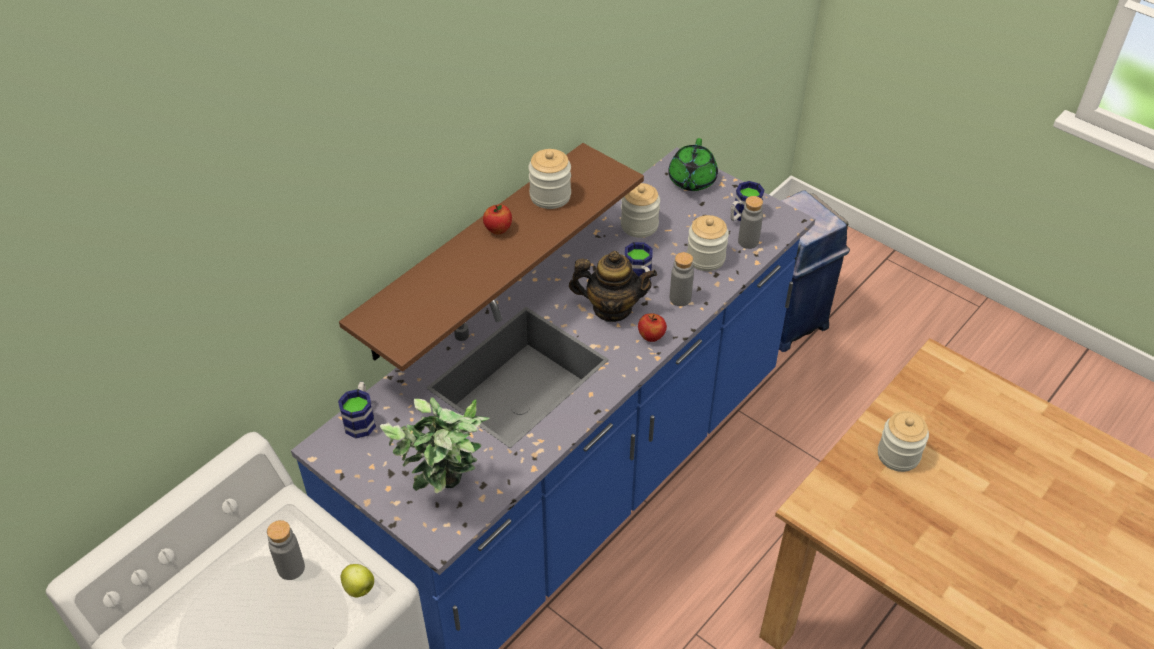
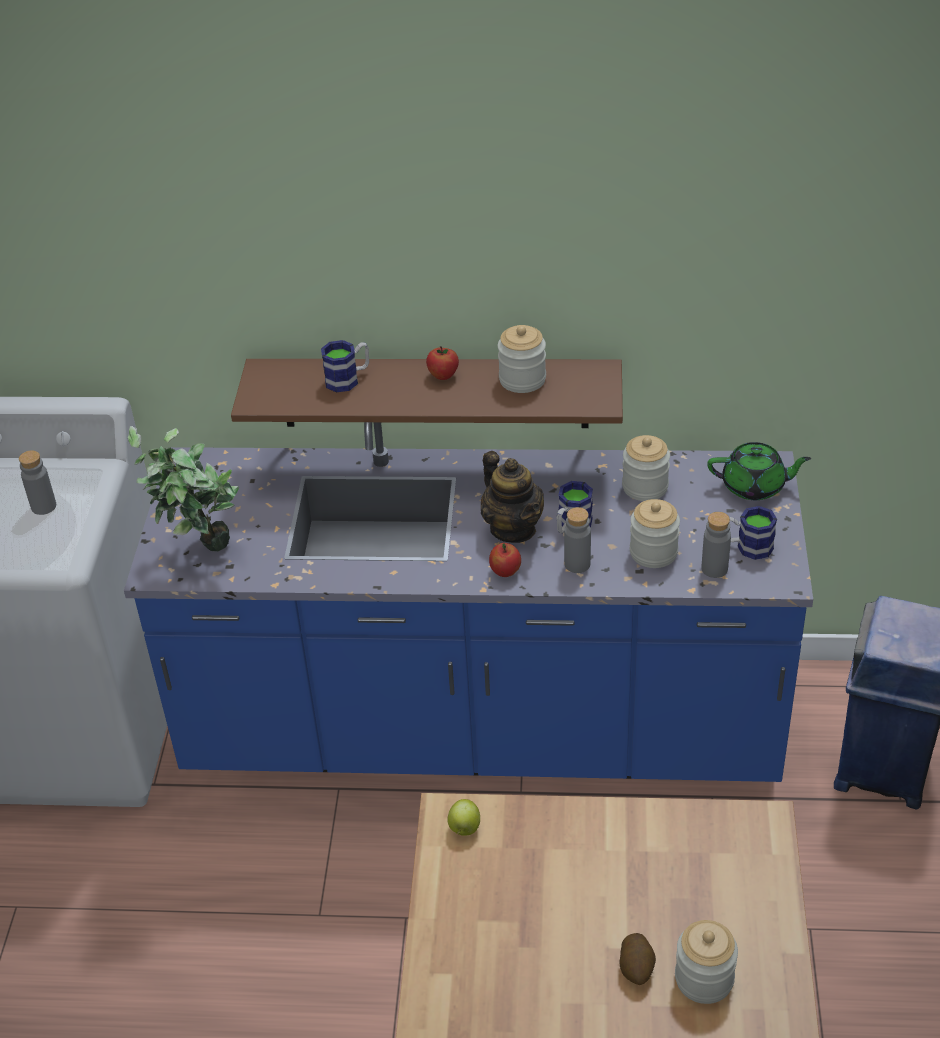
camera: 55 degrees right, 5 degrees down
(360, 589) = (53, 551): apple -> apple (464, 828)
(361, 419) = (233, 462): mug -> mug (348, 379)
(691, 181) = (754, 486): green teapot -> green teapot turned 150 degrees counterclockwise
(898, 455) = (588, 852): jar -> jar (704, 979)
(1008, 487) = (637, 968): none -> potato

